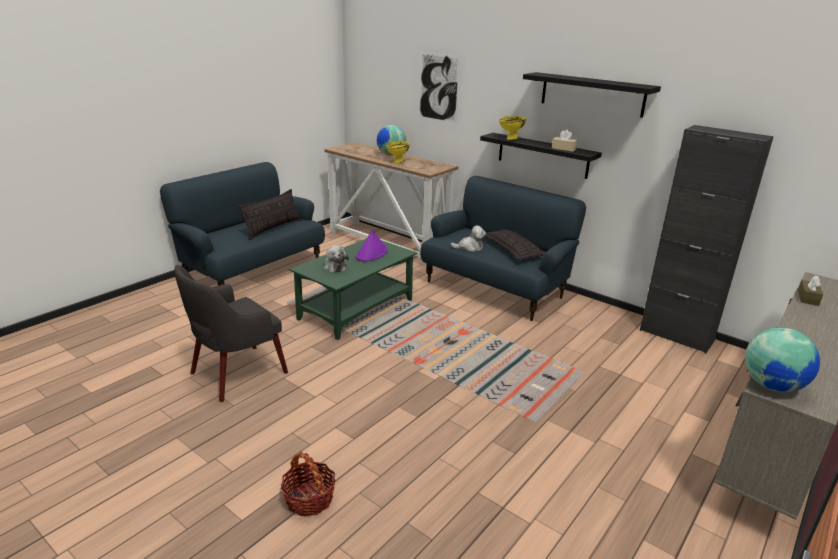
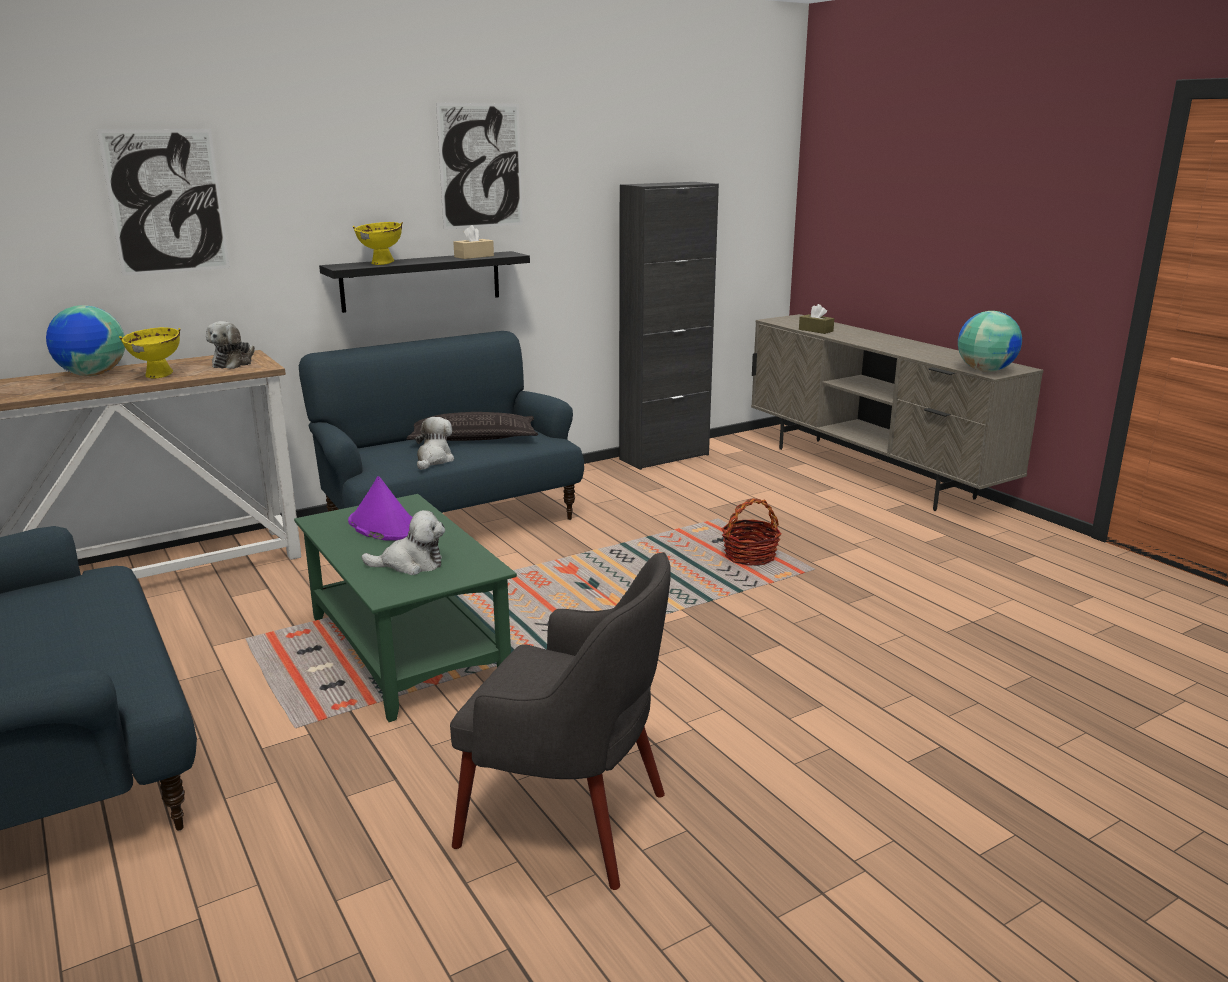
camera: 70 degrees left, 5 degrees down
(237, 373) = (567, 819): grey armchair -> grey armchair turned 45 degrees counterclockwise
(273, 228) = (82, 616): pillow -> none
(309, 499) = (963, 762): basket -> basket (749, 556)
(429, 167) = (234, 363): none -> plush toy
(592, 94) = (481, 166): black shelf -> picture

